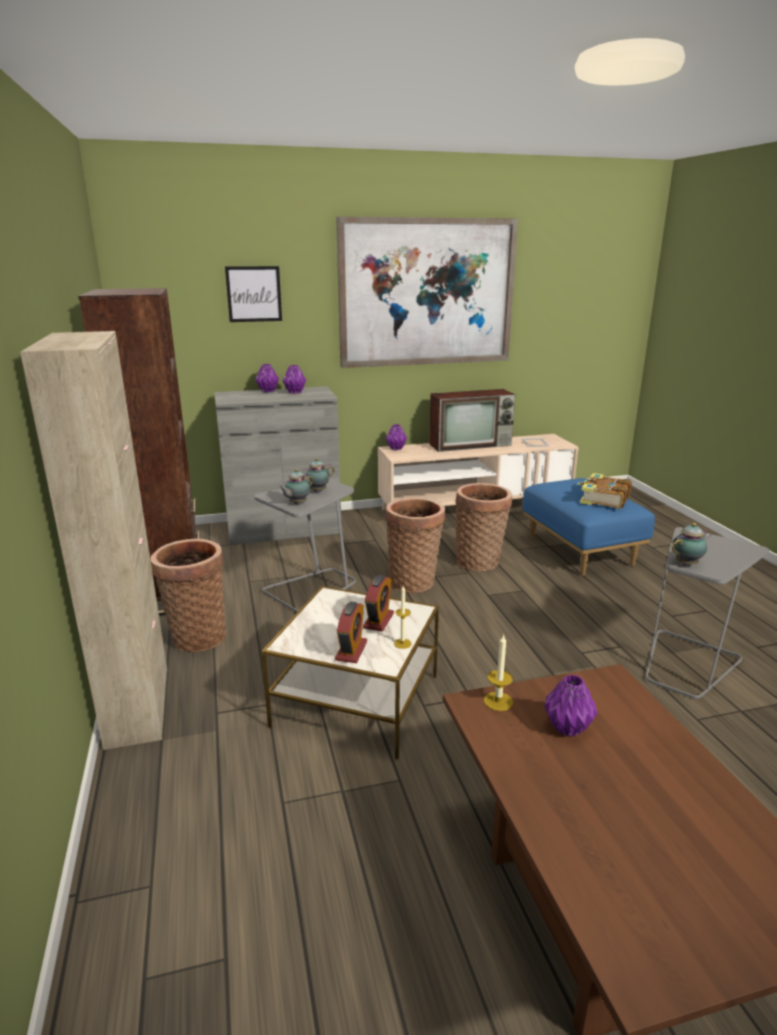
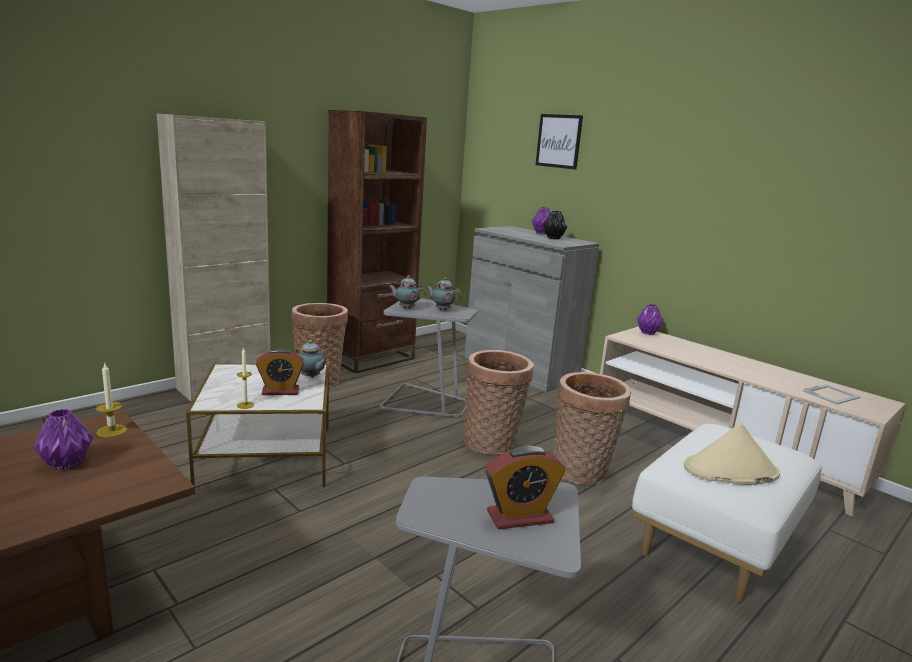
camera: 60 degrees right, 5 degrees down
(294, 392) = (553, 238): purple vase -> black vase
(351, 651) = (224, 389): alarm clock -> alarm clock (520, 517)
(426, 293) = (731, 155): picture -> none
(471, 444) = (738, 362): television -> none
(581, 551) = (717, 545): blue ottoman -> white ottoman
(603, 499) = (730, 471): book -> beige hat
(687, 563) = (433, 492): teapot -> teapot (311, 377)

